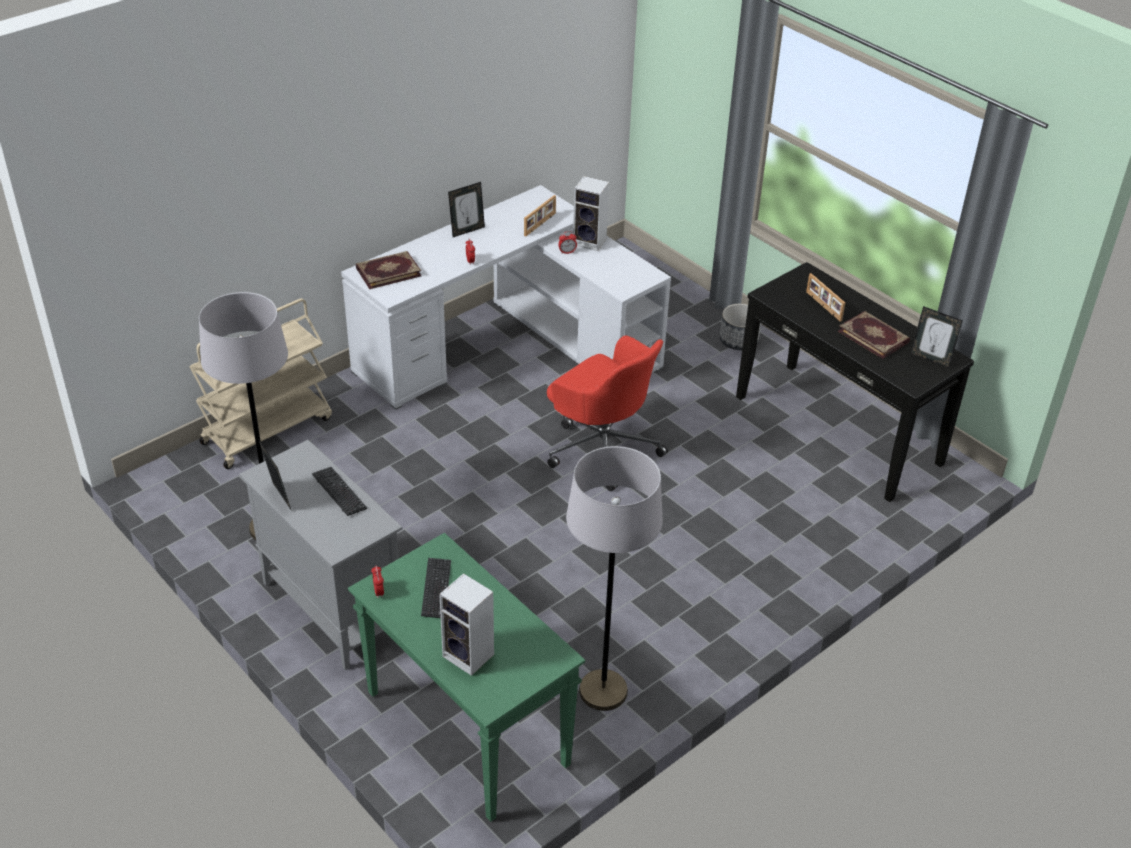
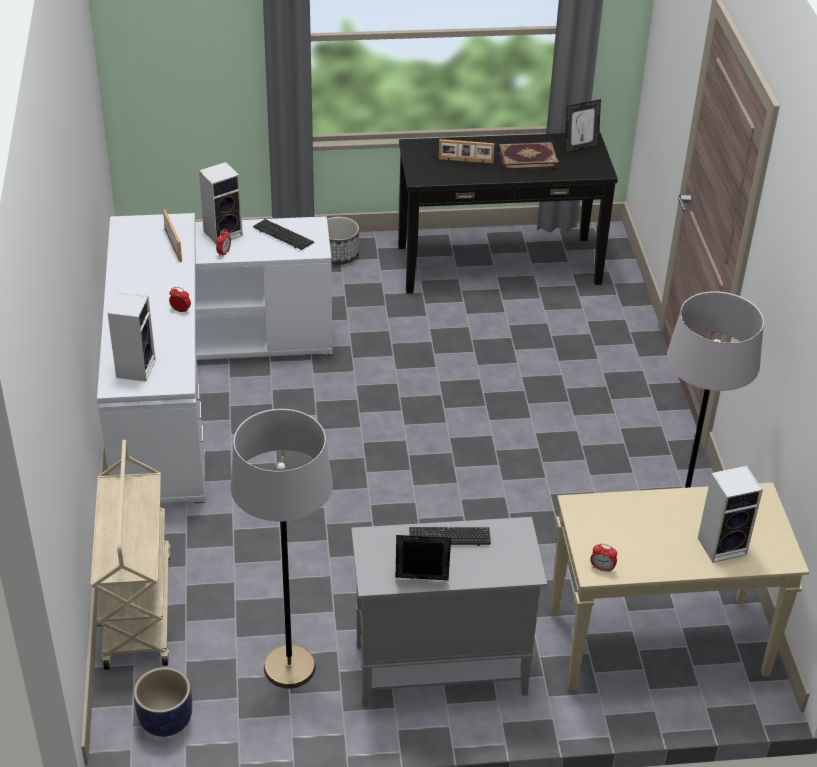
camera: 55 degrees left, 0 degrees up
(178, 493) = (165, 721): none -> planter
(388, 271) = (135, 367): book -> speaker
(436, 589) = (626, 531): keyboard -> keyboard (283, 235)
(465, 728) = (656, 645): green console table -> beige console table
(467, 230) = (129, 290): picture frame -> none
(602, 447) = (392, 398): red office chair -> none

